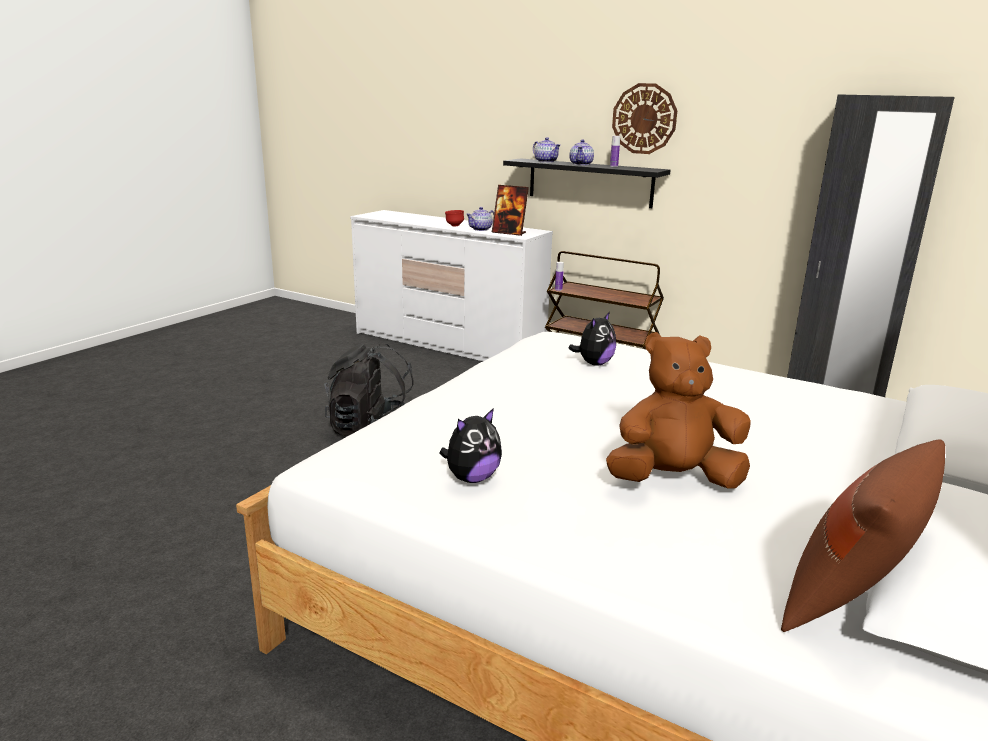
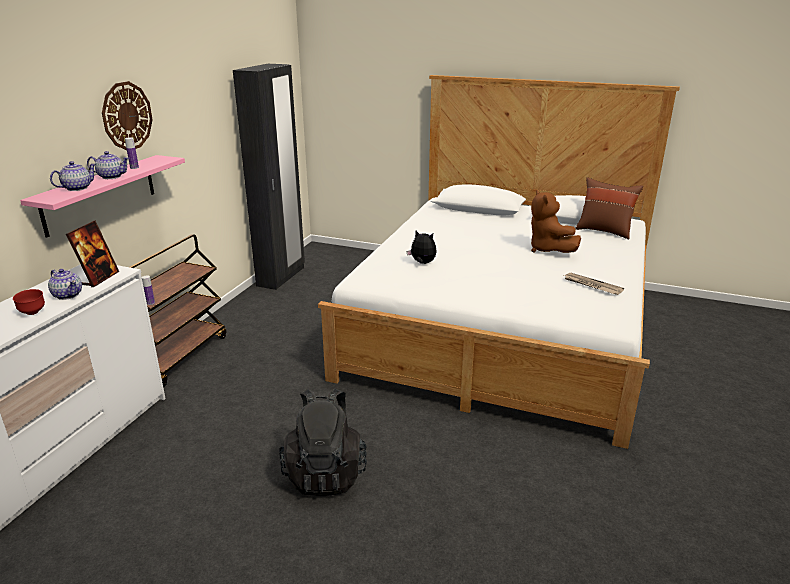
camera: 100 degrees left, 5 degrees up
(471, 478) = (591, 285): plush toy -> newspaper
(590, 182) = (100, 194): black shelf -> pink shelf

